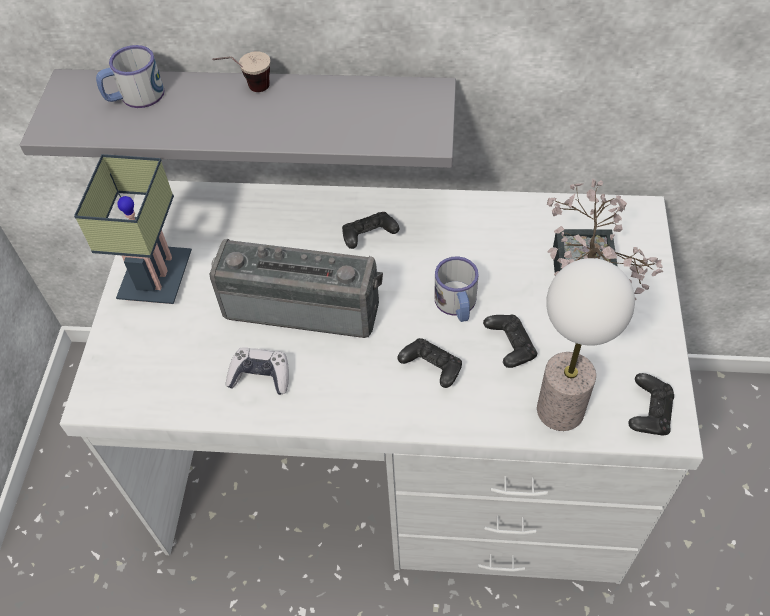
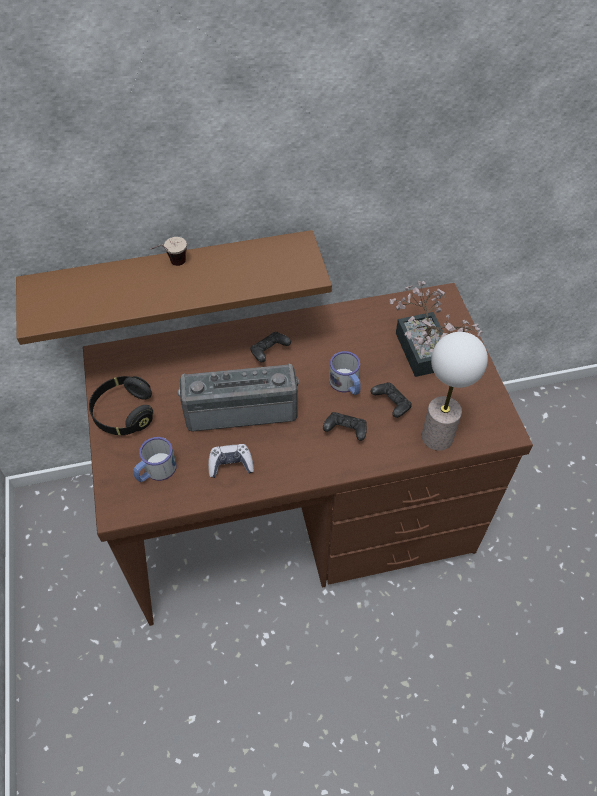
camera: 20 degrees left, 0 degrees up
(134, 96) = (89, 285): mug -> mug (155, 471)
(154, 276) = (124, 413): table lamp -> black headphones
(259, 111) = (173, 278): grey shelf -> brown shelf
(397, 463) = (299, 513): white desk -> brown desk
(648, 413) = (491, 425): black game controller -> none

